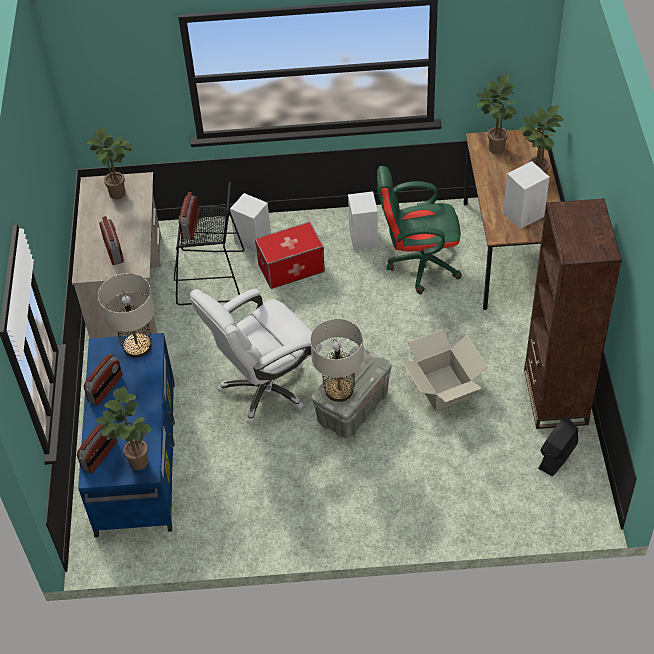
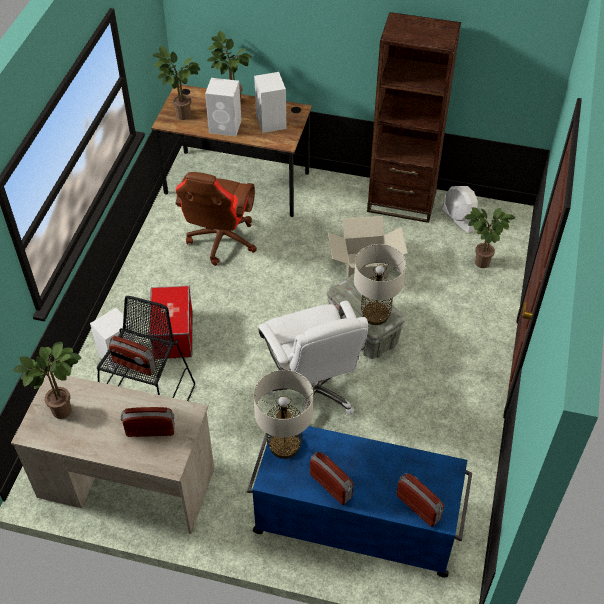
camera: 75 degrees left, 0 degrees up
(135, 461) = (435, 476): potted plant -> potted plant (480, 264)
(363, 238) = (166, 271): white speaker -> white speaker (226, 126)
(417, 265) = (220, 244): green office chair -> brown office chair
(557, 456) = (459, 218): black fan -> white fan

